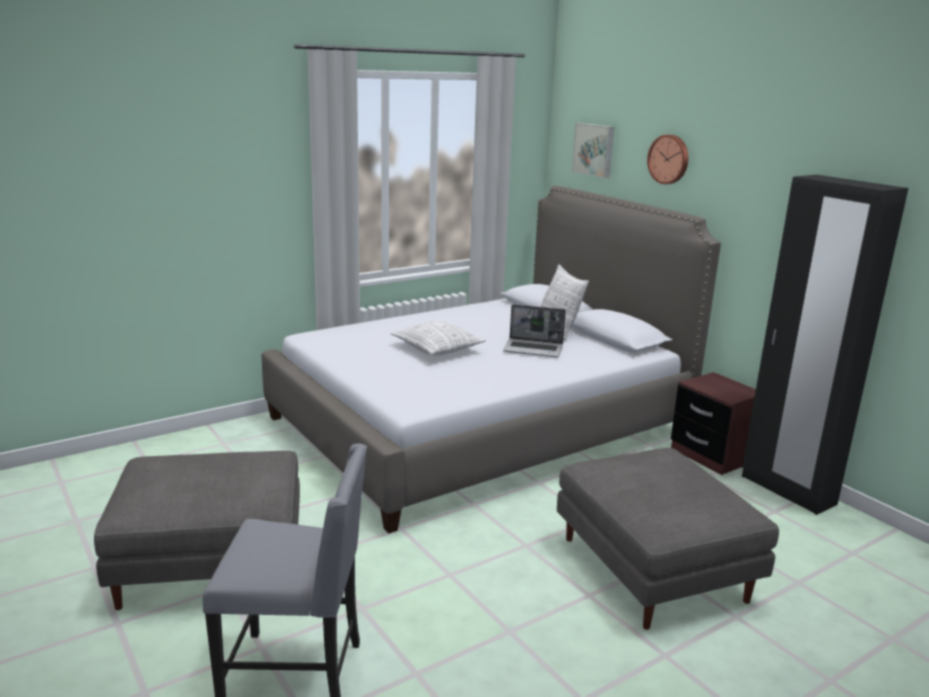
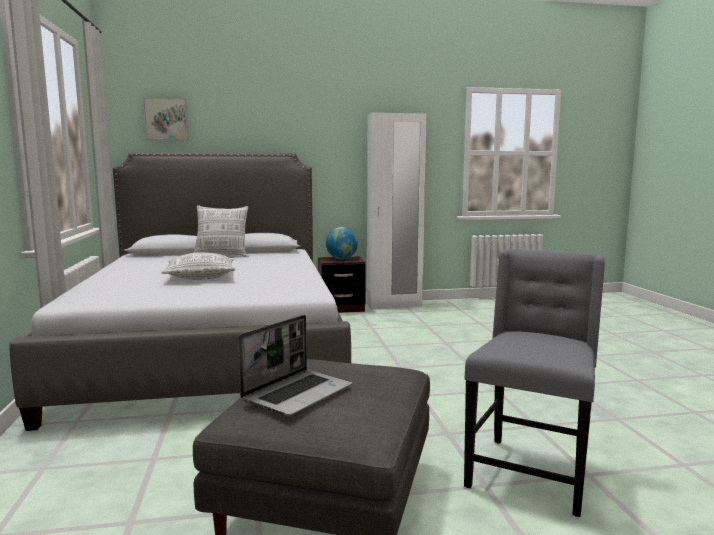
camera: 65 degrees left, 10 degrees down
(534, 349) = (248, 262): laptop -> laptop (298, 393)
(655, 570) = (451, 344): grey ottoman -> none
(669, 159) = (248, 118): wall clock -> none
(724, 387) = (341, 259): none -> globe
(787, 490) = (394, 305): black wardrobe -> white wardrobe

